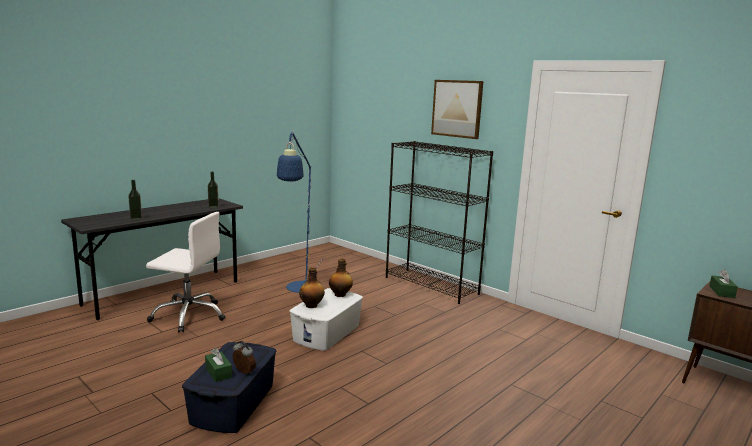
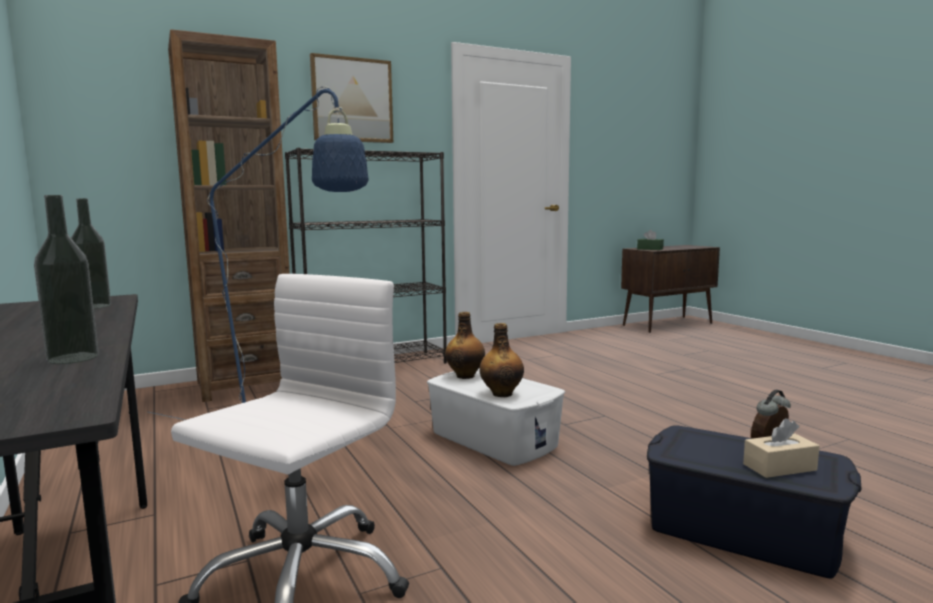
camera: 70 degrees left, 5 degrees down
(218, 372) = (779, 467): green tissue box -> beige tissue box
(371, 265) = (245, 385): none -> brown bookcase

